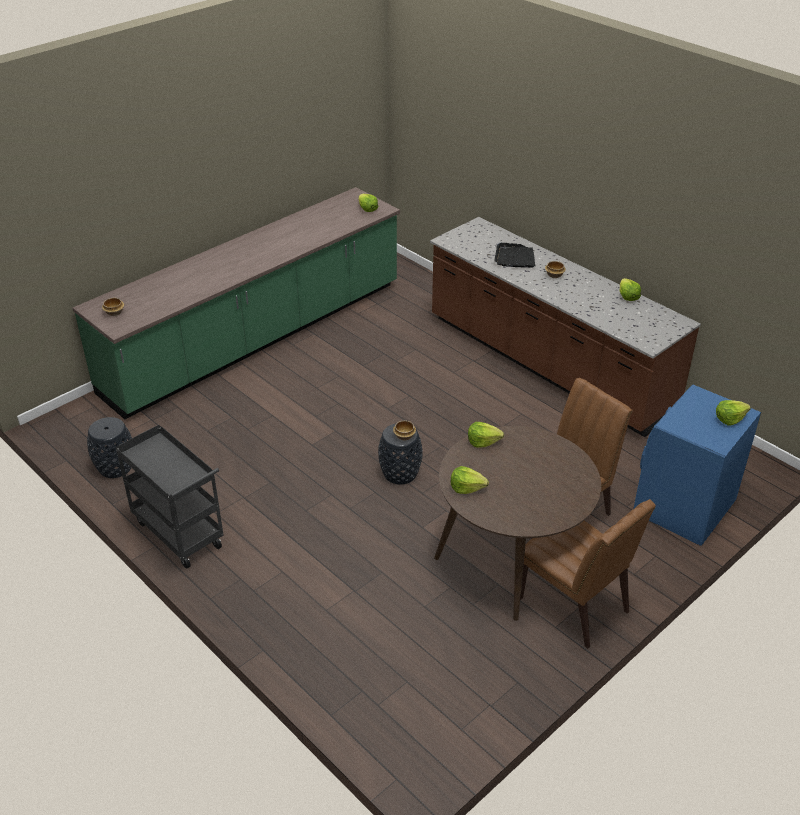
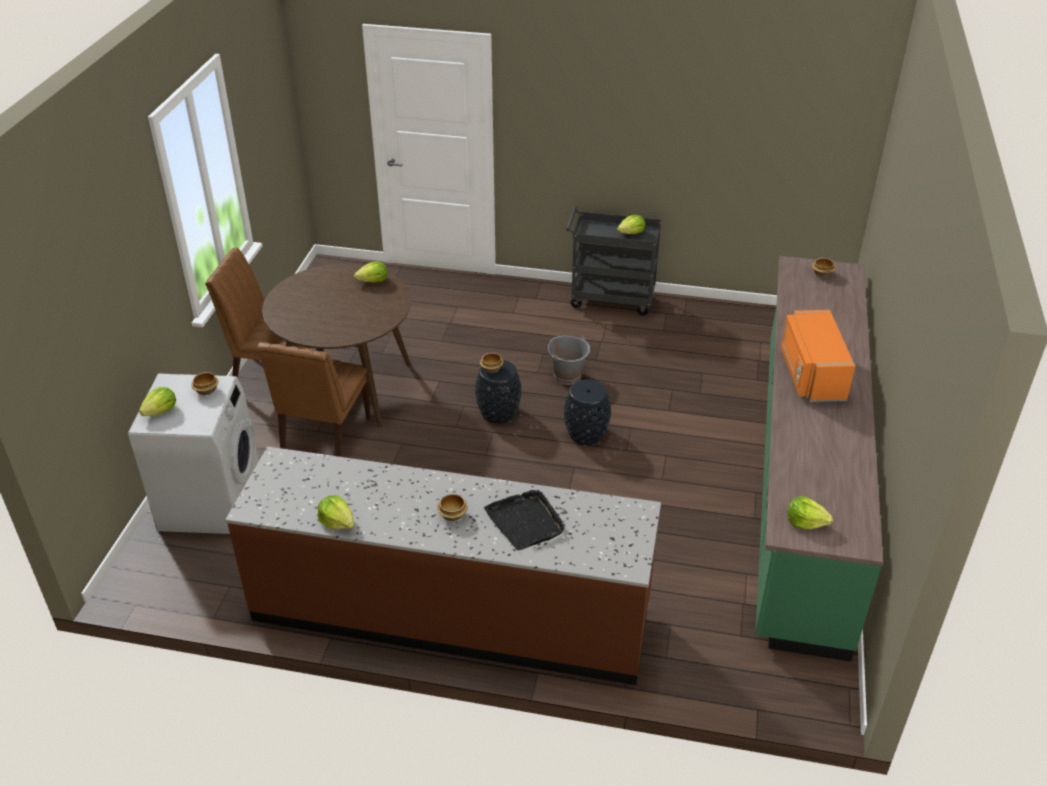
camera: 145 degrees right, 0 degrees up
(115, 467) = (724, 318): black stool -> black stool (586, 433)
(246, 260) = (810, 375): none -> orange microwave
(310, 479) = (567, 375): none -> grey bucket
(483, 441) = (388, 316): lettuce -> lettuce (631, 233)
(682, 505) = (212, 500): blue washing machine -> white washing machine
(685, 421) = (206, 391): none -> bowl

